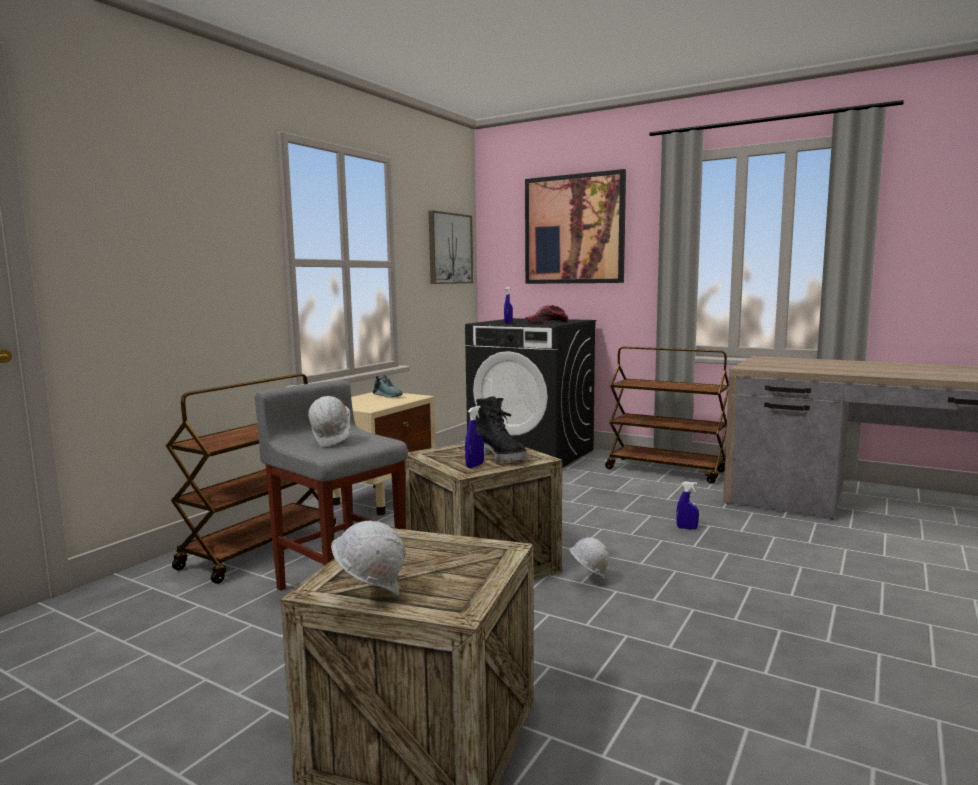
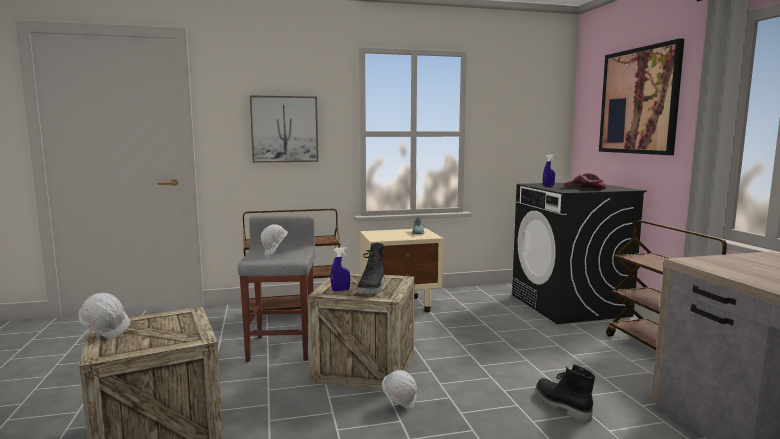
camera: 45 degrees right, 0 degrees up
(449, 248) = (534, 120): picture -> picture (284, 129)
(687, 528) = (561, 406): blue spray bottle -> black boot

